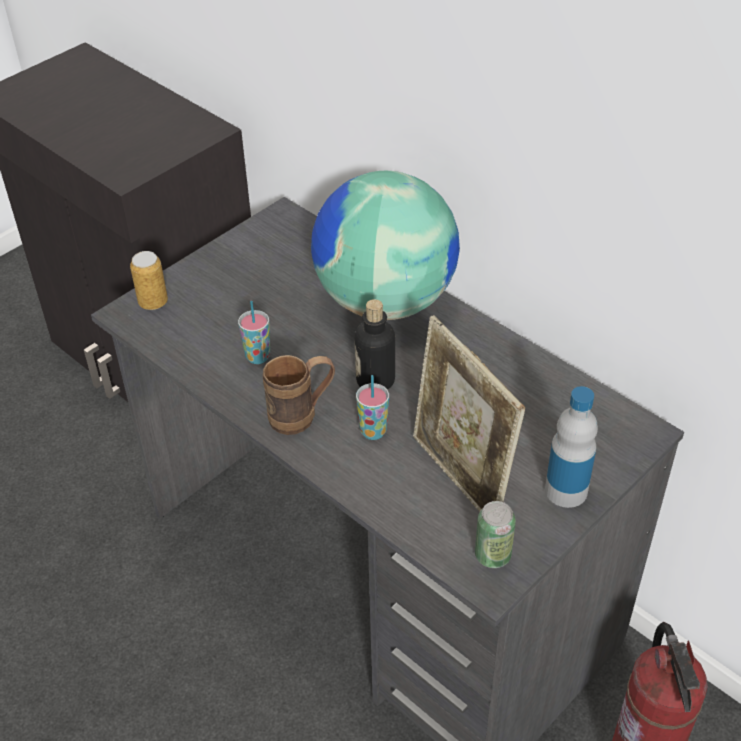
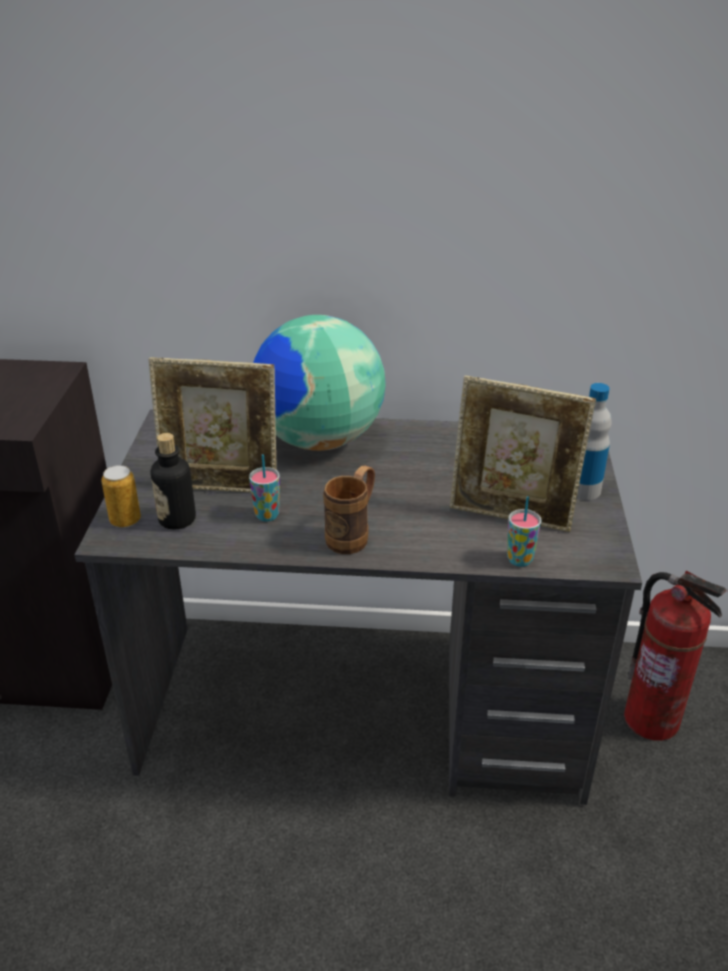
camera: 40 degrees left, 10 degrees down
(253, 308) = (221, 487): none -> picture frame
(373, 431) = (417, 519): cup -> cup (519, 559)
(375, 380) = (377, 488): bottle -> bottle (177, 519)
(492, 555) = (591, 547): can -> none

